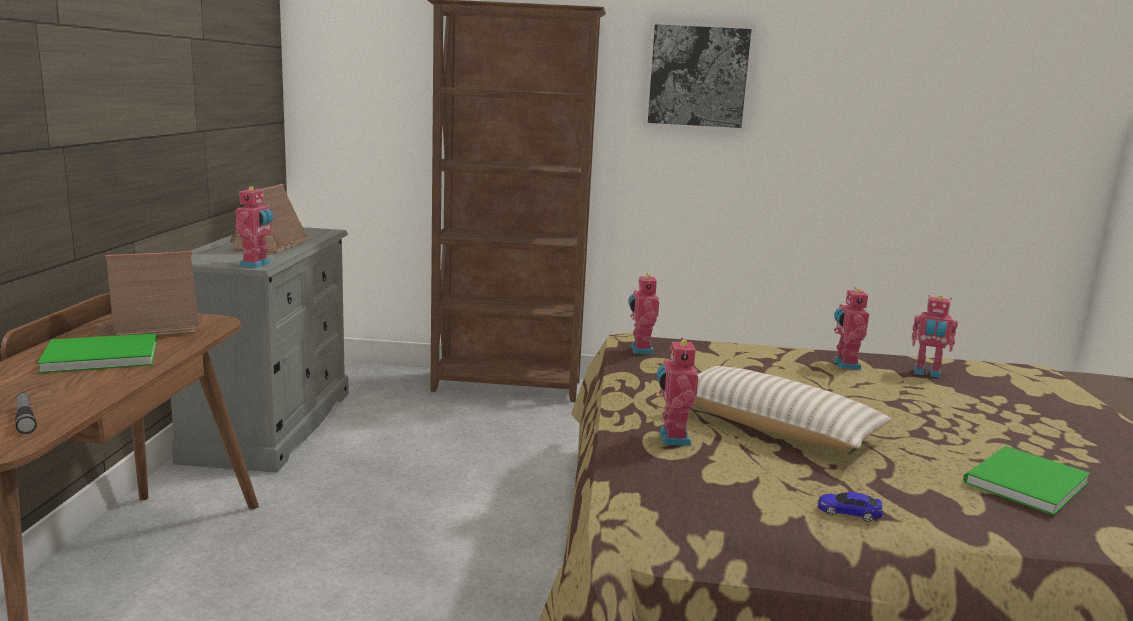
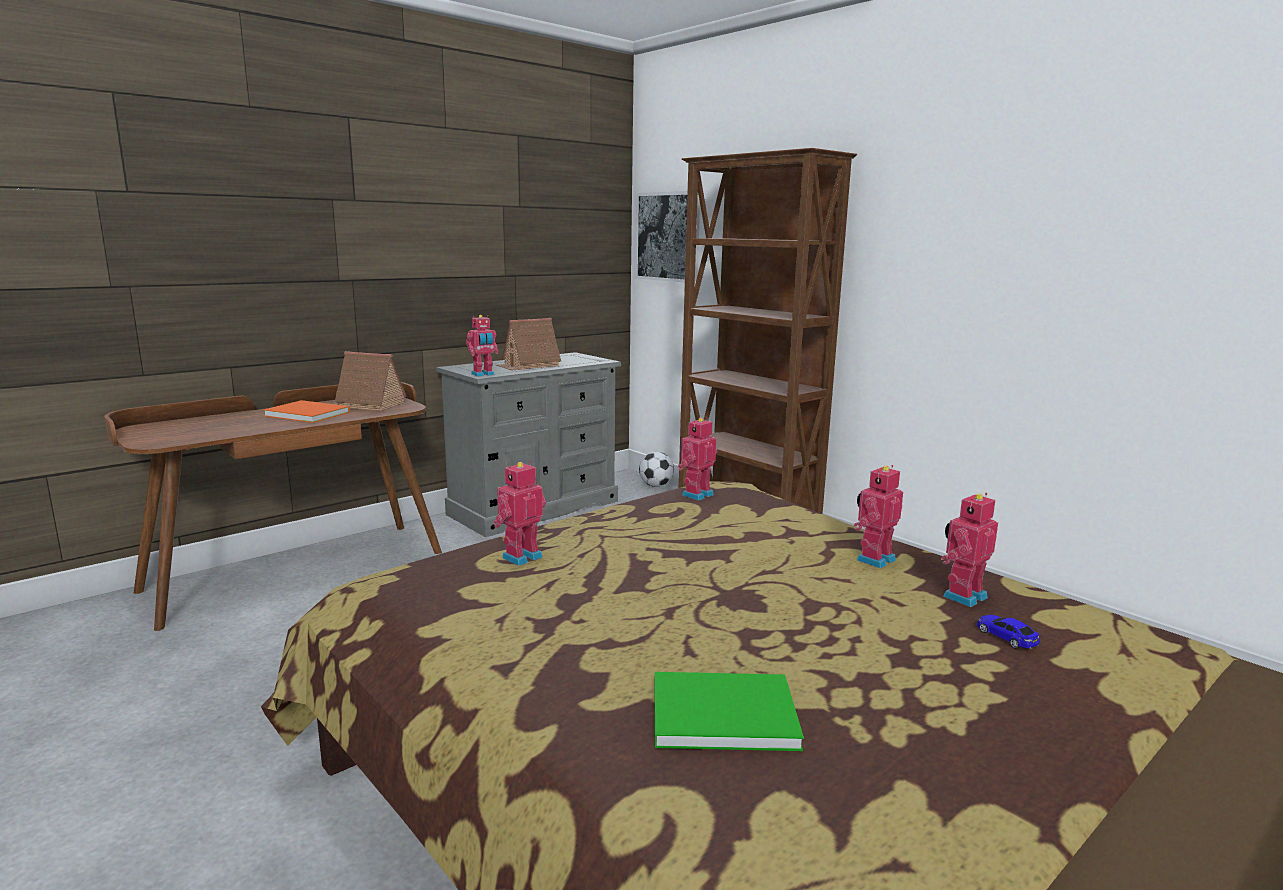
camera: 45 degrees right, 0 degrees up
(25, 418) = (199, 434): flashlight -> none
(98, 356) = (307, 413): green book -> orange book
(356, 368) = (656, 485): none -> football
(698, 76) = (953, 216): picture -> picture (668, 236)
(773, 426) = (624, 577): beige pillow -> none
(848, 513) = (485, 653): toy car -> toy car (1006, 637)
(927, 373) = (962, 596): toy robot -> toy robot turned 75 degrees clockwise

